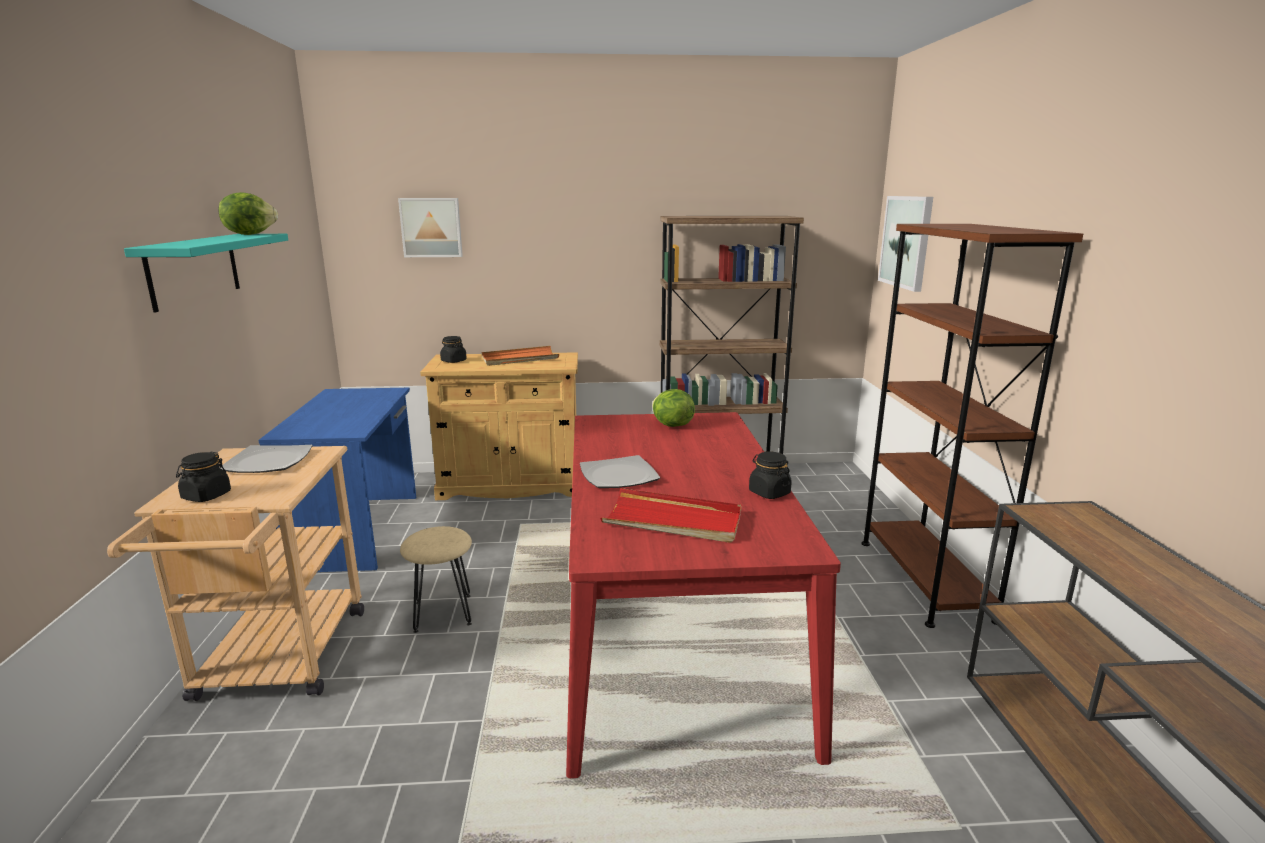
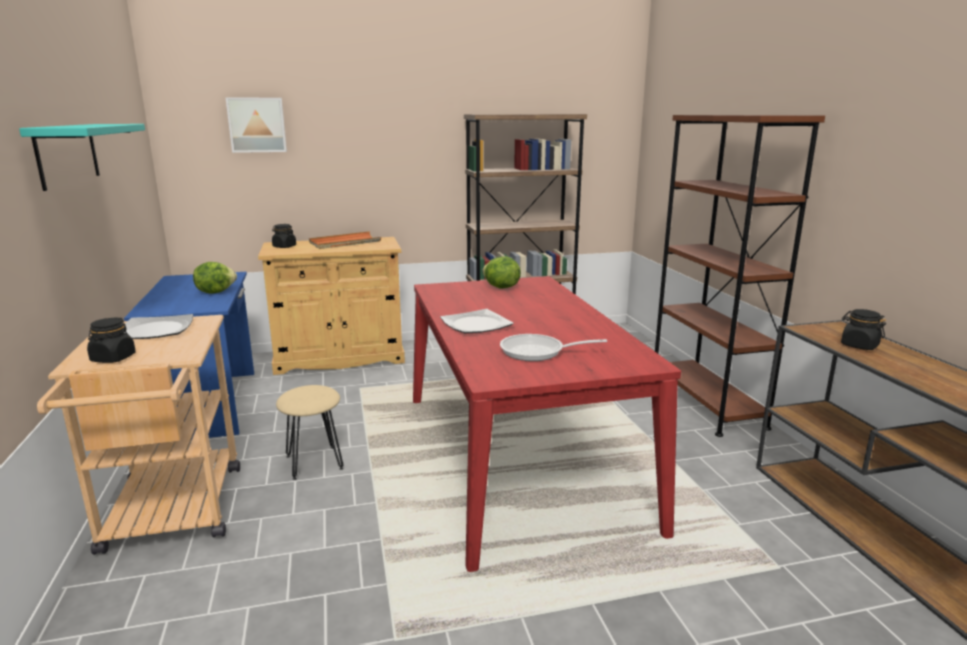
camera: 10 degrees left, 0 degrees up
(250, 234) = (111, 123): lettuce -> lettuce (215, 292)
(673, 520) = (538, 352): red tray -> frying pan
(769, 492) = (604, 329): black jar -> black jar (859, 345)
(906, 241) = (668, 134): picture -> none

